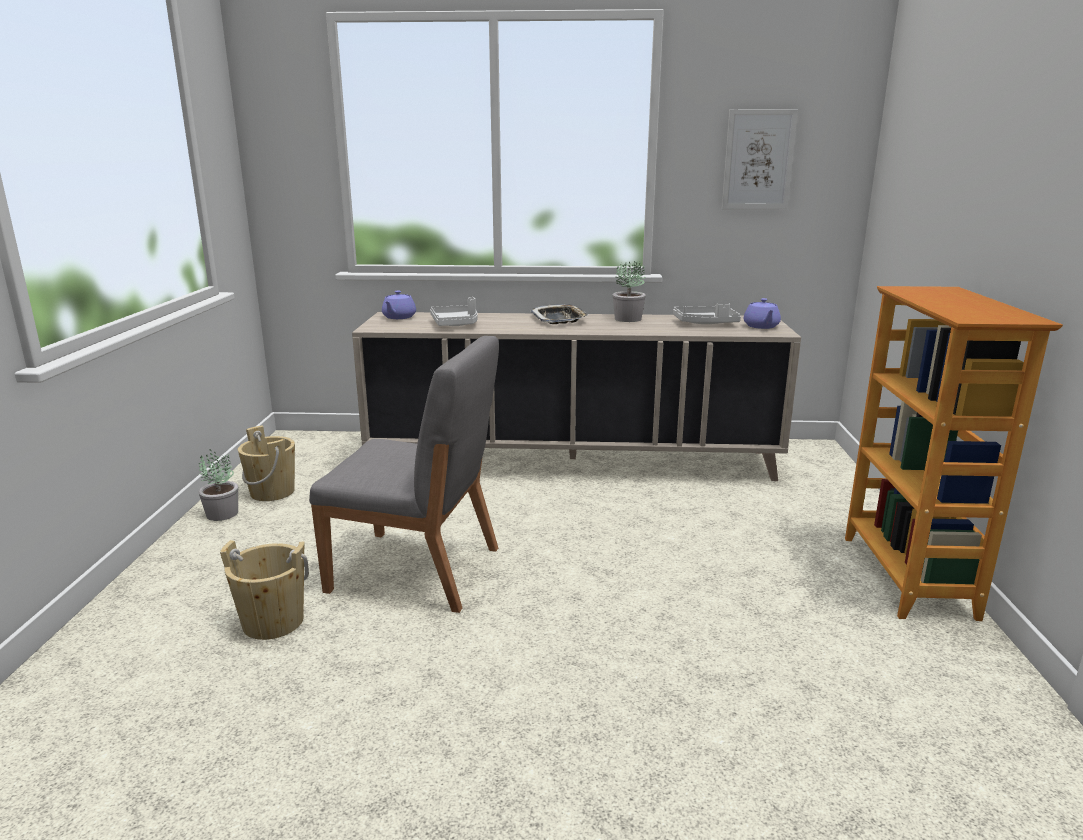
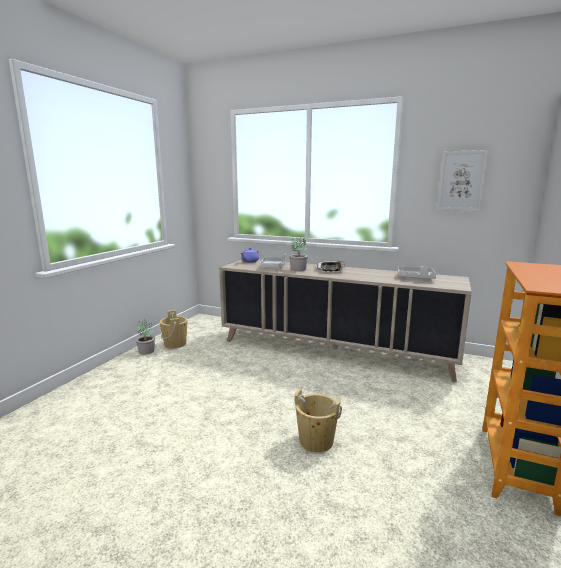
camera: 20 degrees right, 5 degrees down
(273, 622) = (127, 411): beige bucket -> beige bucket (316, 441)
(417, 570) = (212, 397): grey chair -> none
(628, 319) = (371, 271): potted plant -> potted plant (298, 269)
(761, 326) = (450, 282): purple teapot -> none

